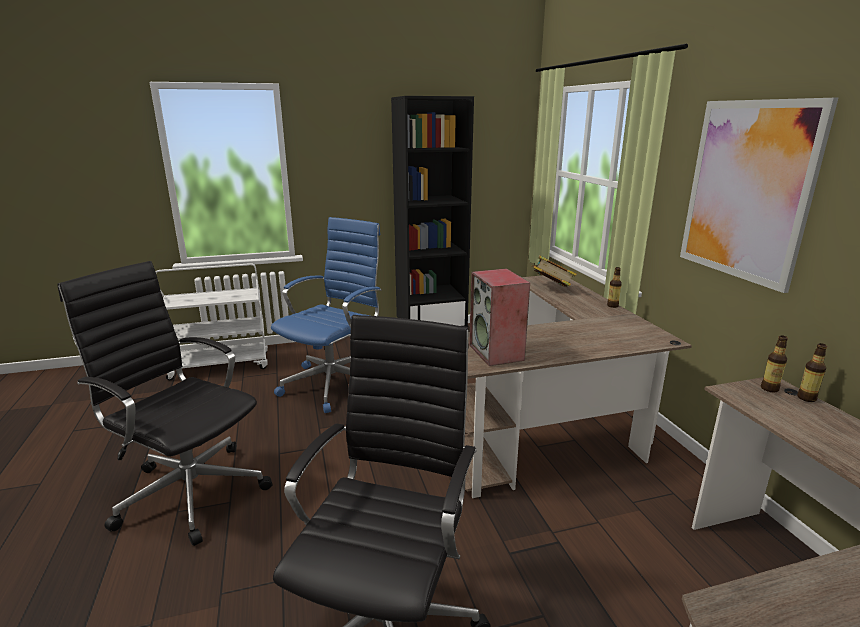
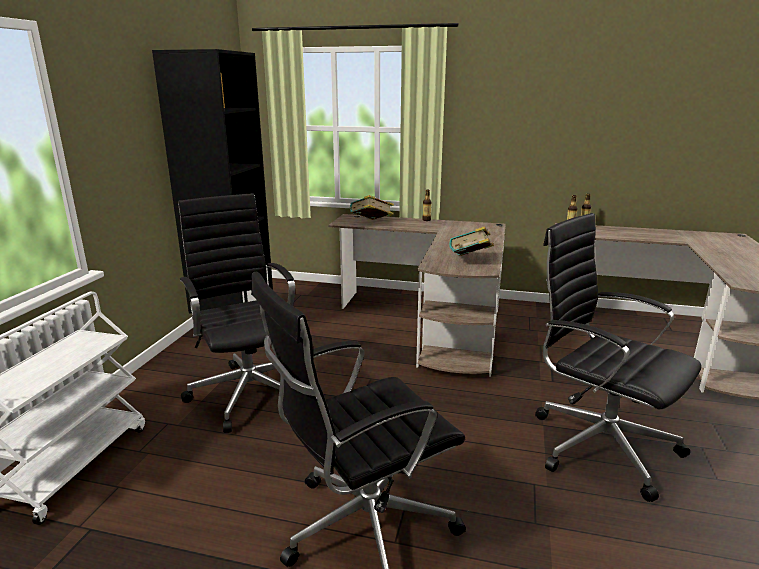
camera: 60 degrees left, 0 degrees up
(335, 383) = (249, 391): blue office chair -> black office chair
(497, 353) = (470, 260): speaker -> book
(747, 191) = (513, 119): picture -> none

